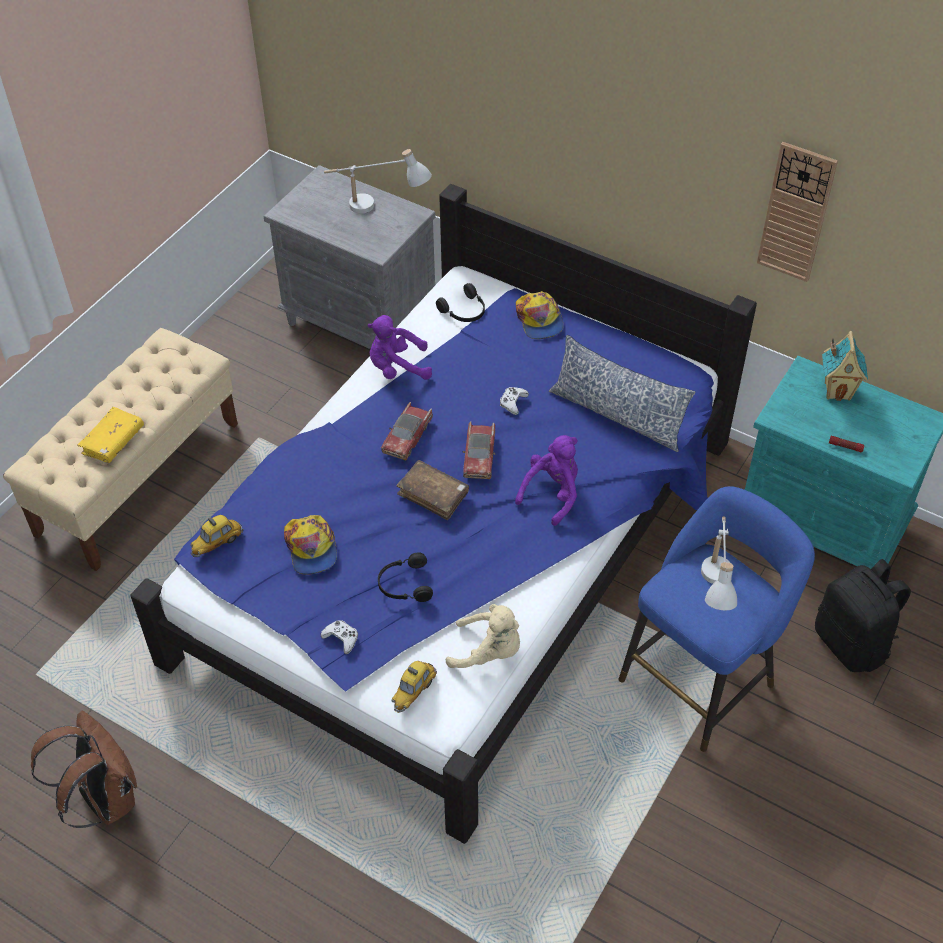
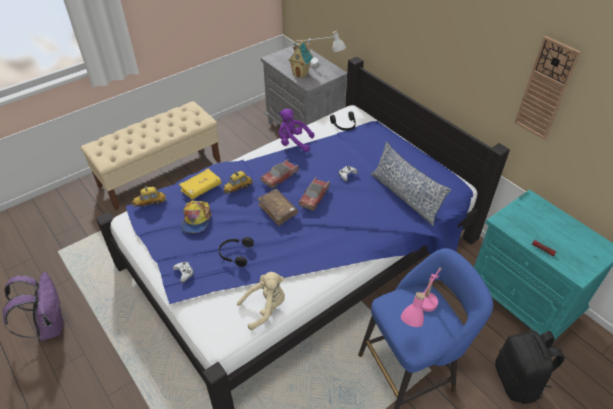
camera: 20 degrees right, 5 degrees down
(104, 799) = (49, 326): brown backpack -> purple backpack
(113, 441) = (138, 144): yellow book -> yellow book (201, 188)
(414, 691) = (209, 317): toy car -> toy car (238, 188)
(489, 651) = (265, 308): beige plush toy -> beige plush toy turned 60 degrees counterclockwise
(539, 320) = (382, 138): cap -> none
(552, 494) = (346, 229): purple plush toy -> none
(715, 591) = (420, 314): white table lamp -> pink table lamp
(838, 390) = (549, 215): toy house -> toy house (301, 74)

